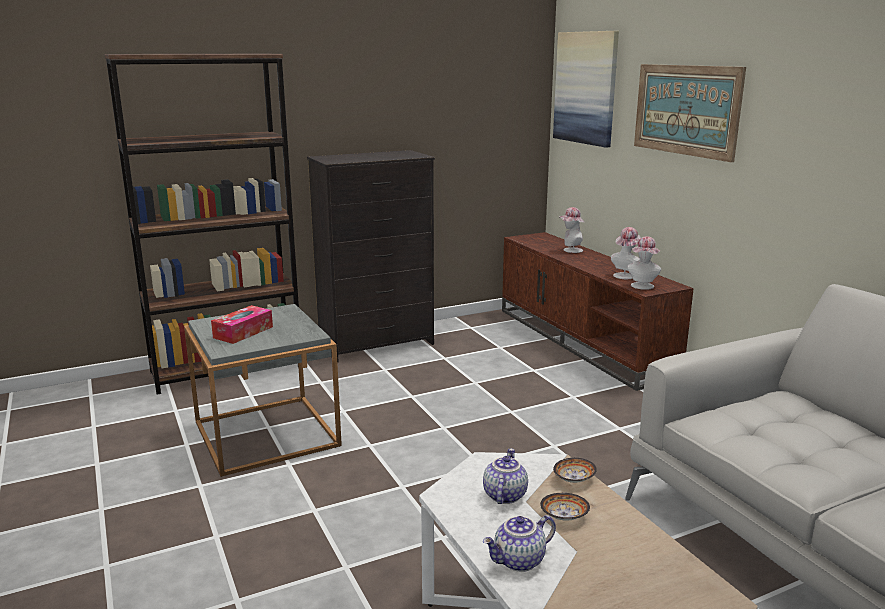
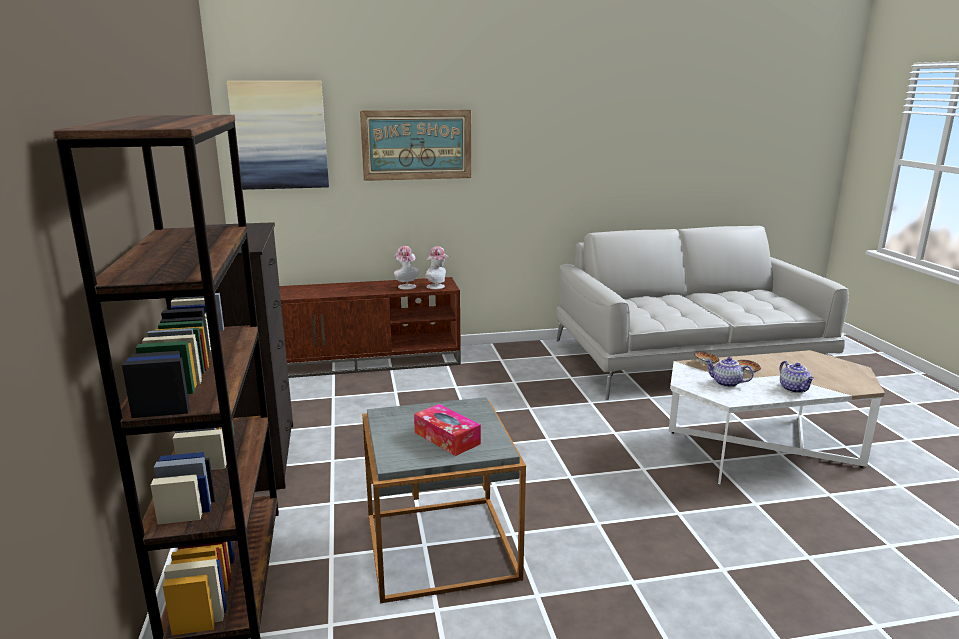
camera: 75 degrees left, 0 degrees up
(570, 250) = (317, 289): hat -> none

